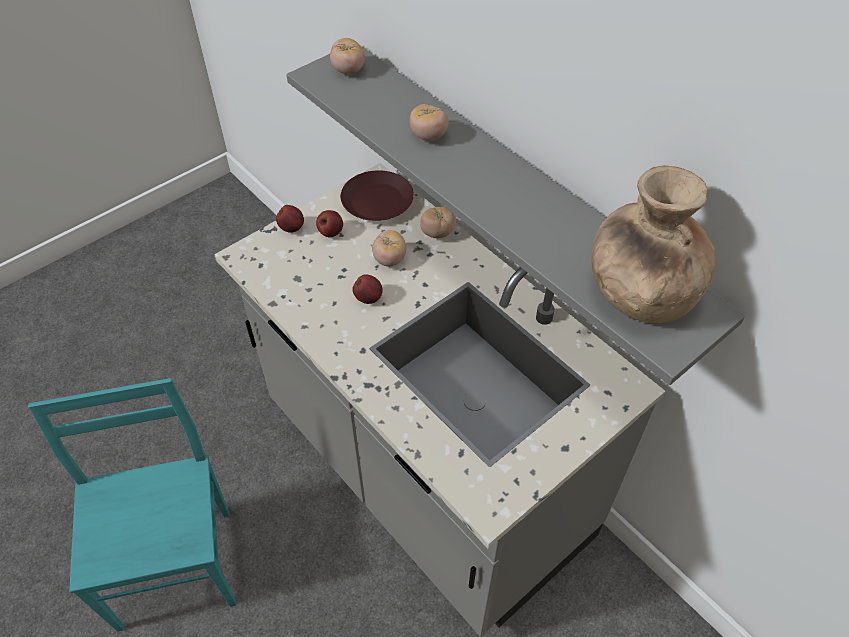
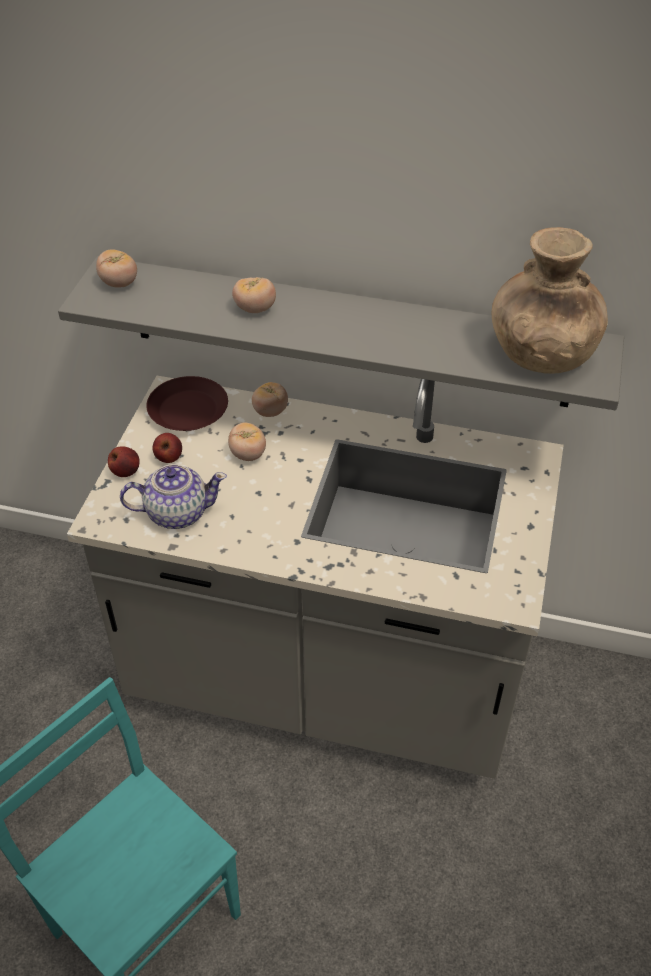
camera: 35 degrees left, 5 degrees down
(298, 278) = (176, 512): none -> teapot
(368, 298) = (260, 496): apple -> none

